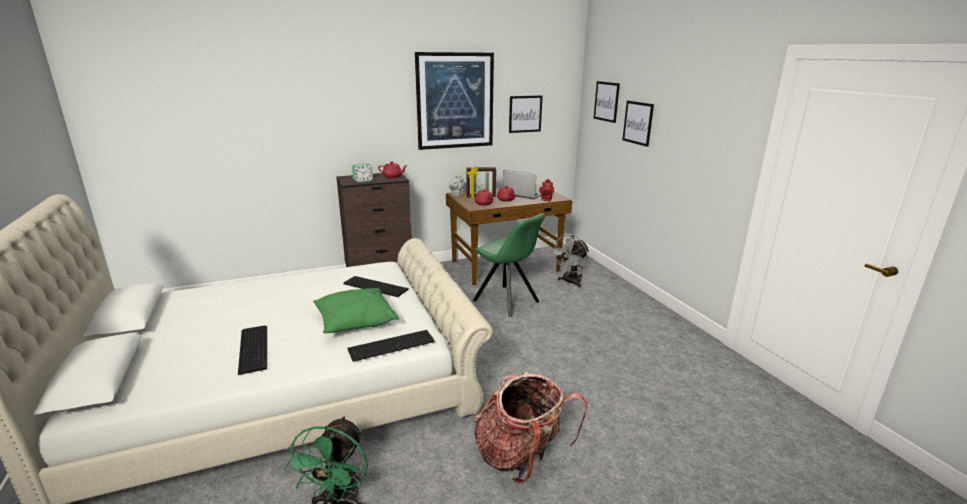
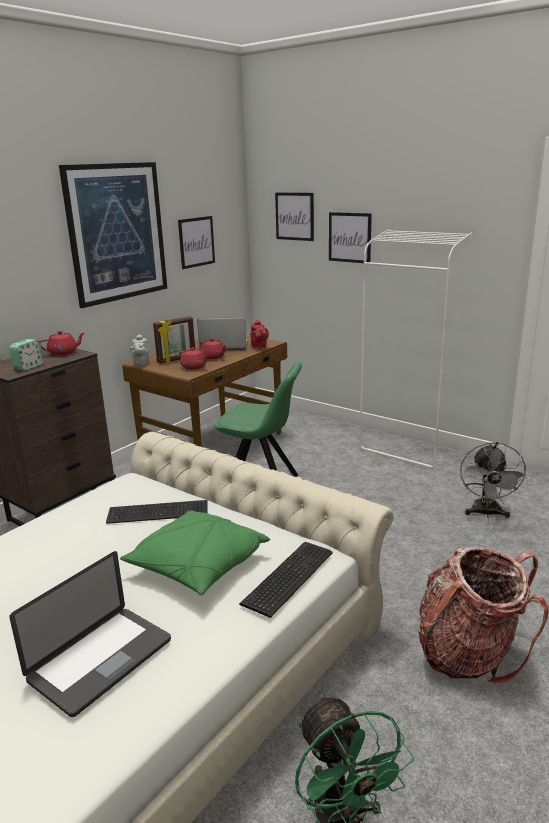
camera: 30 degrees left, 0 degrees up
(255, 348) = (101, 660): keyboard -> laptop
(570, 282) = (306, 443): grey fan -> grey fan (486, 513)
(643, 309) = (406, 450): none -> white clothes rack

